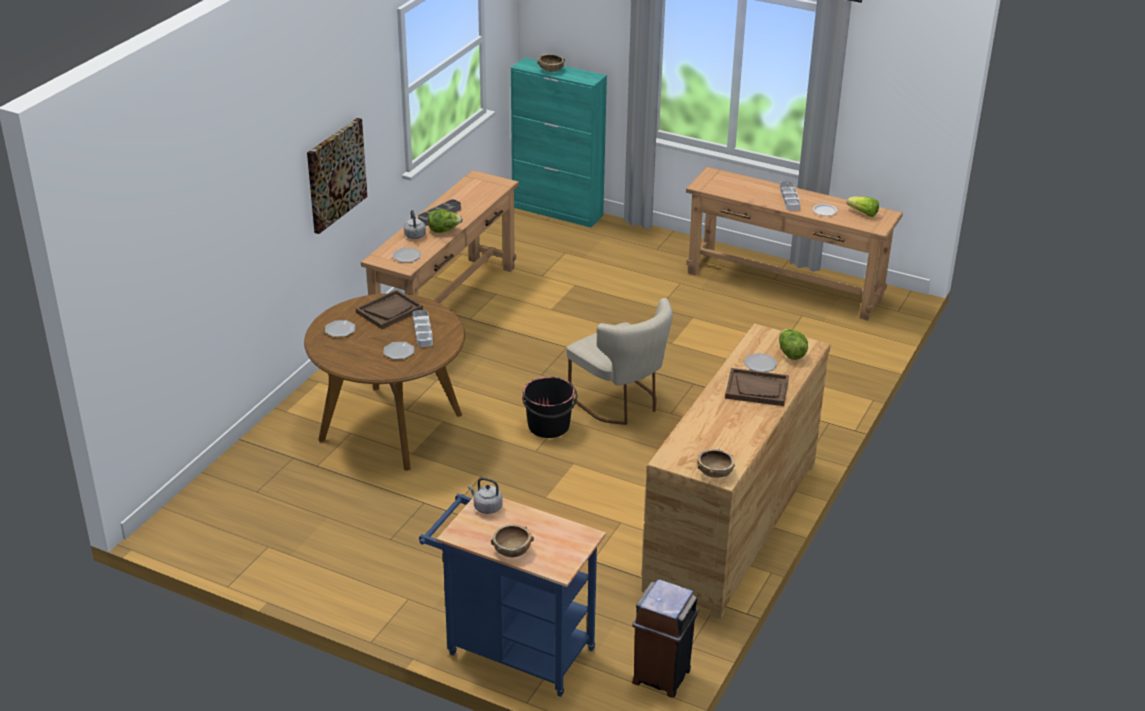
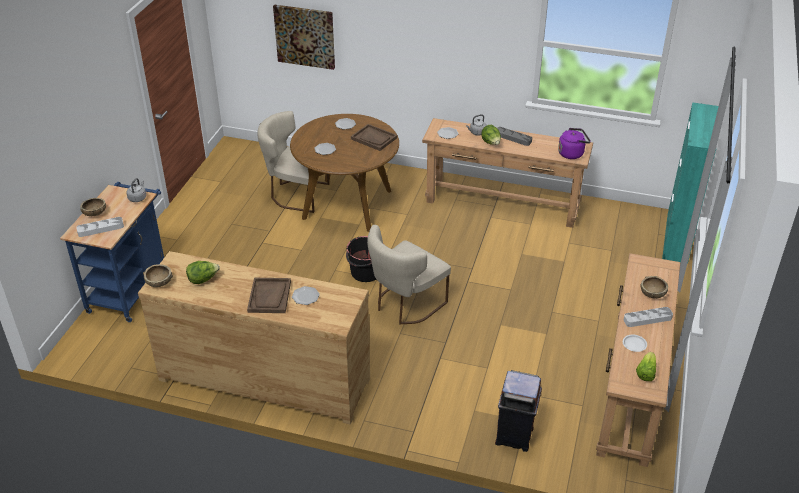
camera: 80 degrees right, 5 degrees up
(335, 174) = (442, 53): picture -> picture (305, 36)
(342, 471) = (296, 194): none -> beige chair
(422, 331) = (352, 155): grey tray -> grey tray (100, 229)
(491, 185) = (572, 153): none -> purple kettle
(551, 70) = (702, 121): brown bowl -> brown bowl (652, 293)
(662, 675) = (103, 356): brown trash can -> brown trash can (515, 436)
(791, 354) = (324, 313): lettuce -> lettuce (203, 279)

